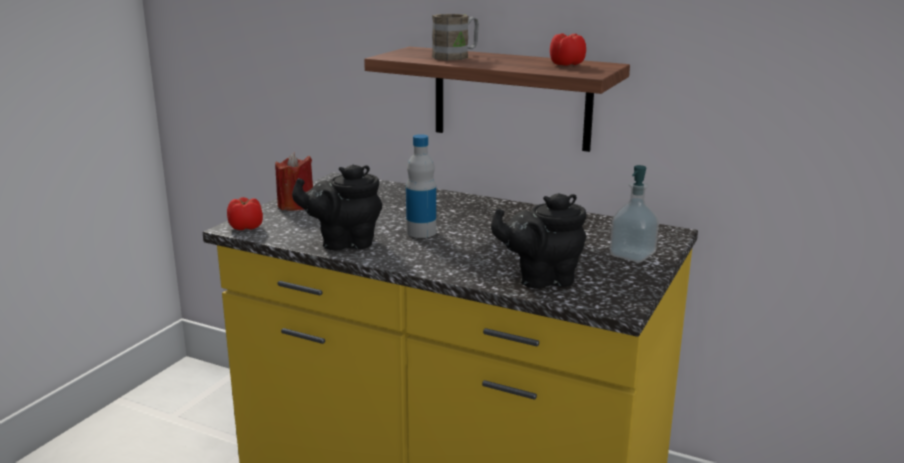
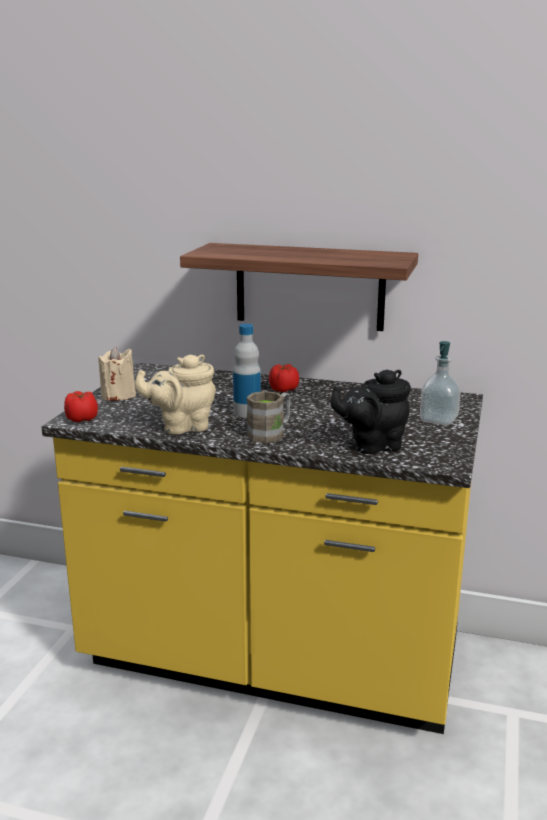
camera: 10 degrees left, 0 degrees up
(296, 205) = (118, 395): red candle -> beige candle
(344, 243) = (181, 427): black teapot -> beige teapot
(456, 56) = (263, 251): brown mug -> brown mug (271, 433)
(566, 64) = (365, 255): tomato -> tomato (283, 389)

